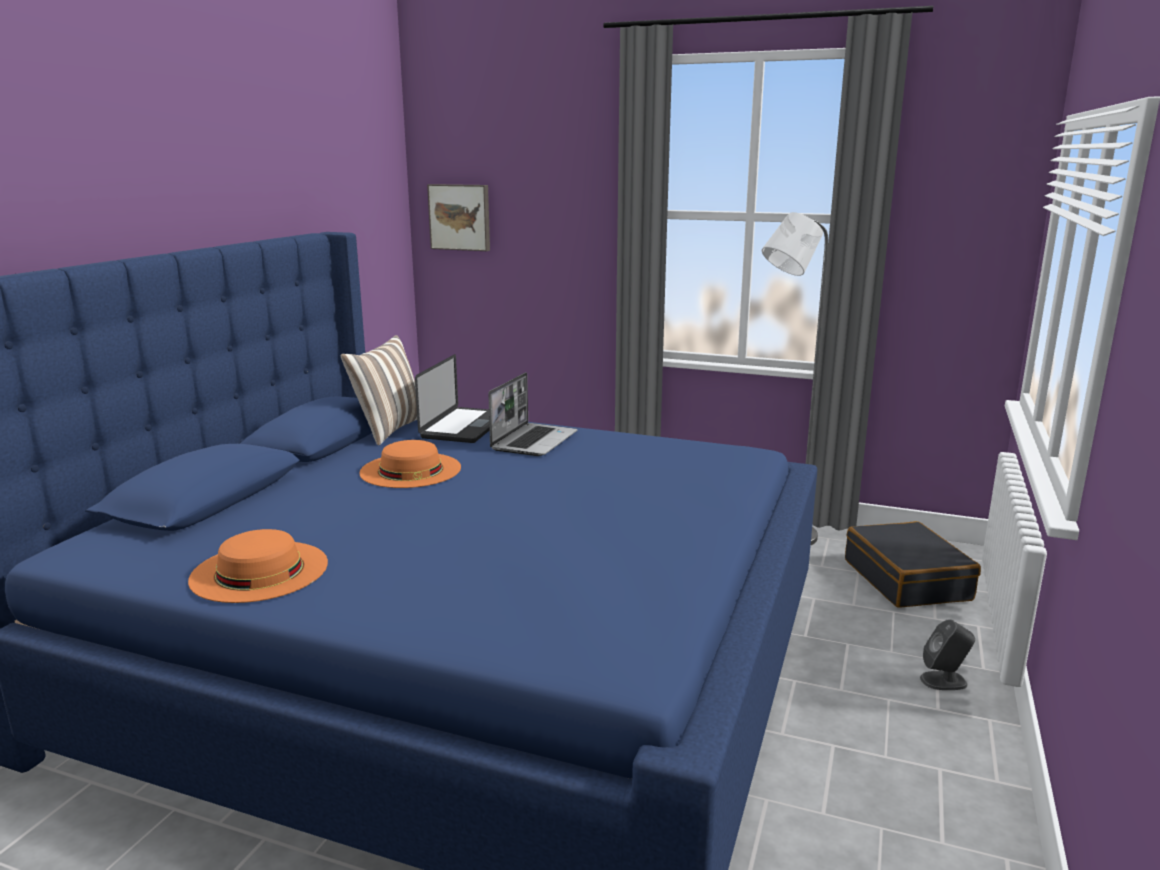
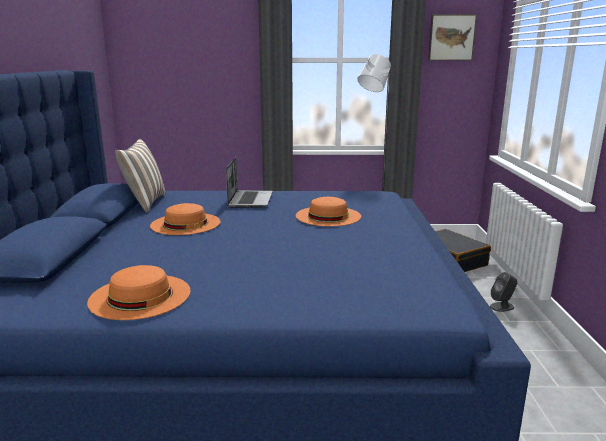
camera: 20 degrees left, 0 degrees up
(460, 217) = (146, 65): picture -> picture (451, 37)
(465, 427) = (196, 197): laptop -> none
(621, 483) = (328, 216): none -> orange hat

